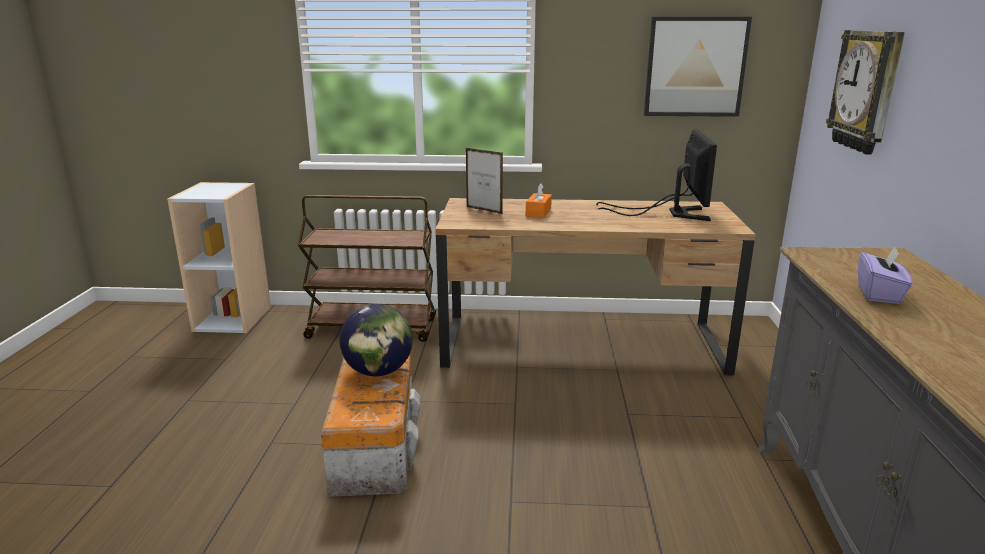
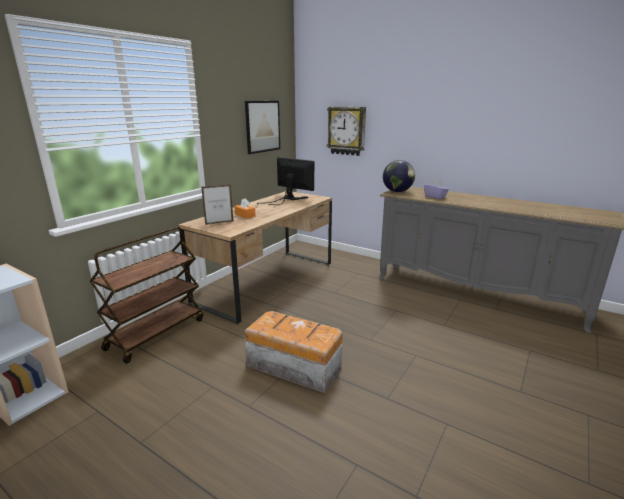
camera: 60 degrees left, 0 degrees up
(378, 371) = (281, 323): globe -> globe (397, 191)

